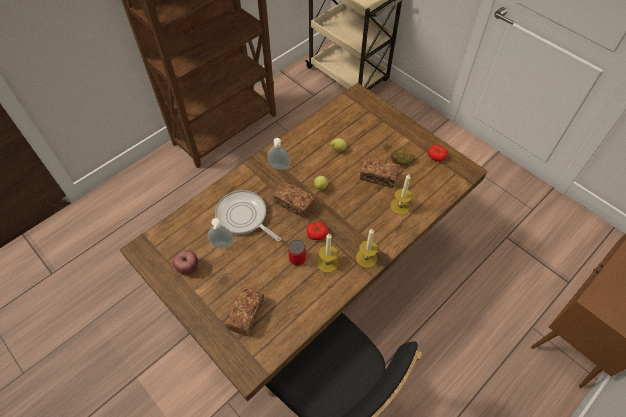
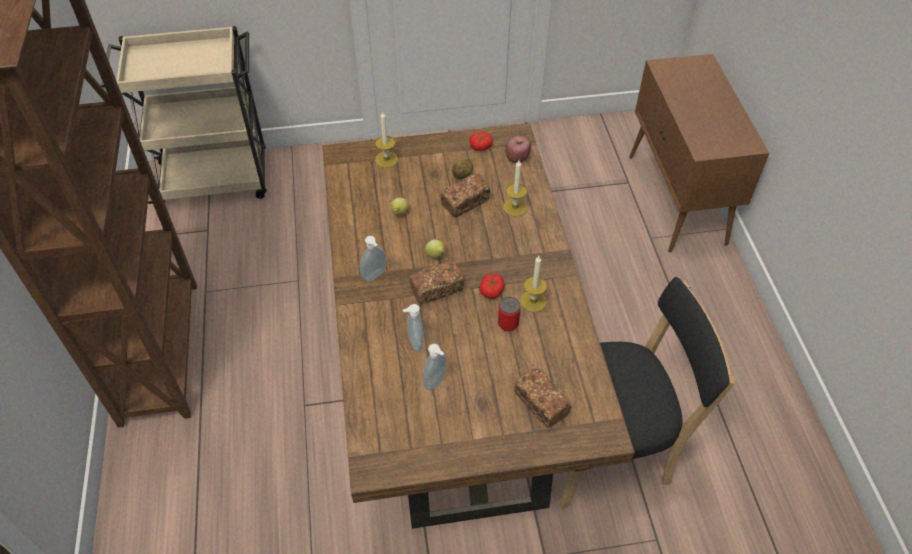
camera: 55 degrees left, 5 degrees down
(188, 268) = (438, 430): apple -> apple (517, 158)
(244, 217) = (414, 343): frying pan -> soap dispenser
(366, 258) = (552, 267): candle -> candle (386, 159)

